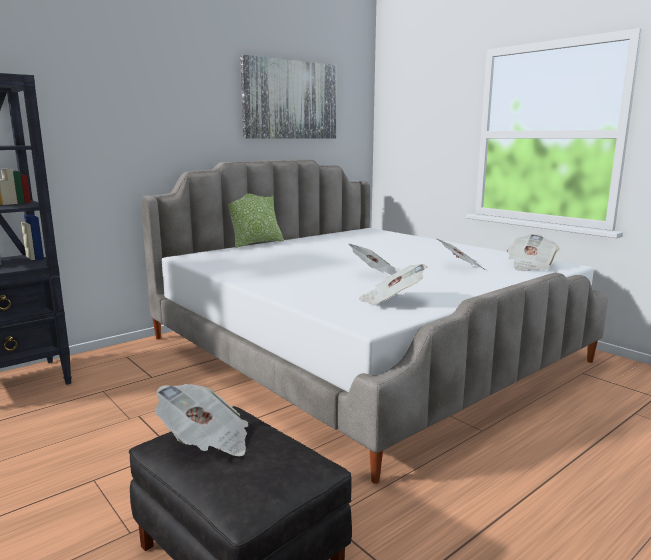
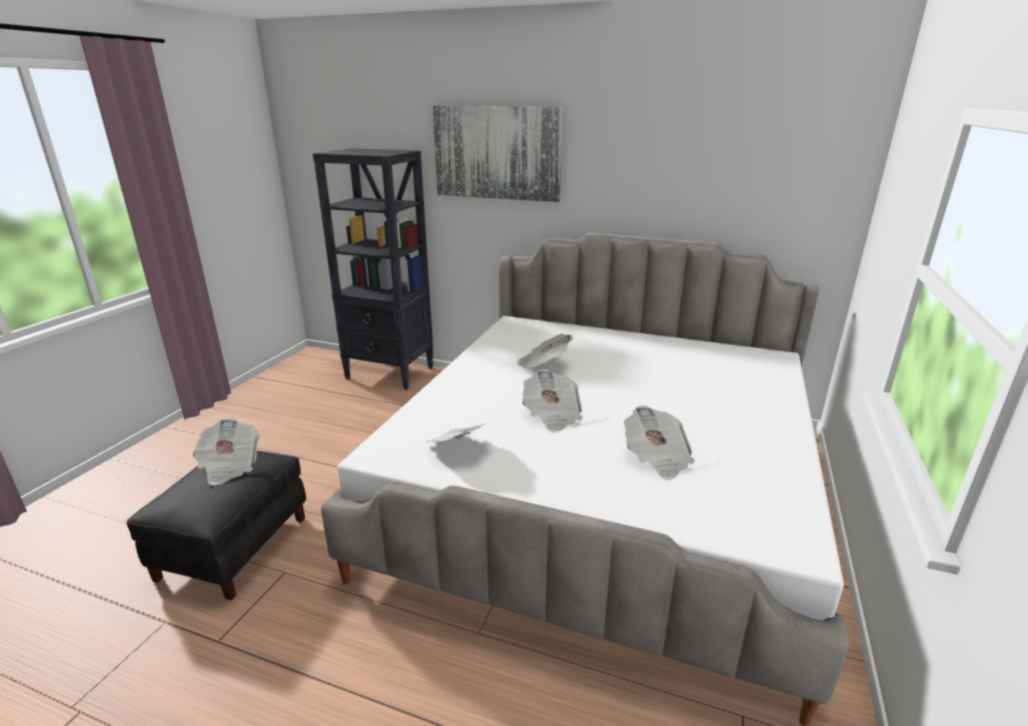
camera: 60 degrees right, 10 degrees up
(255, 243) = (605, 327): pillow -> none
(290, 100) = (707, 163): picture -> picture (497, 153)
(530, 266) = (742, 514): newspaper -> newspaper (543, 365)

